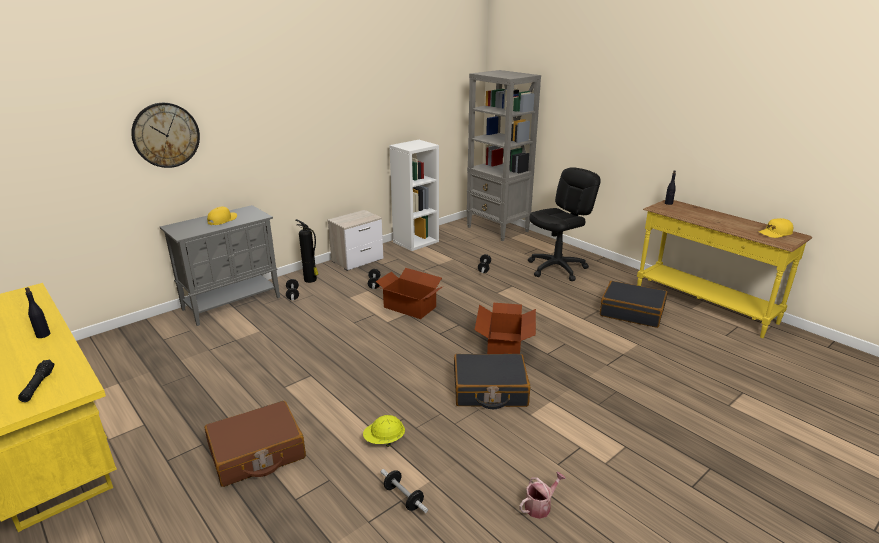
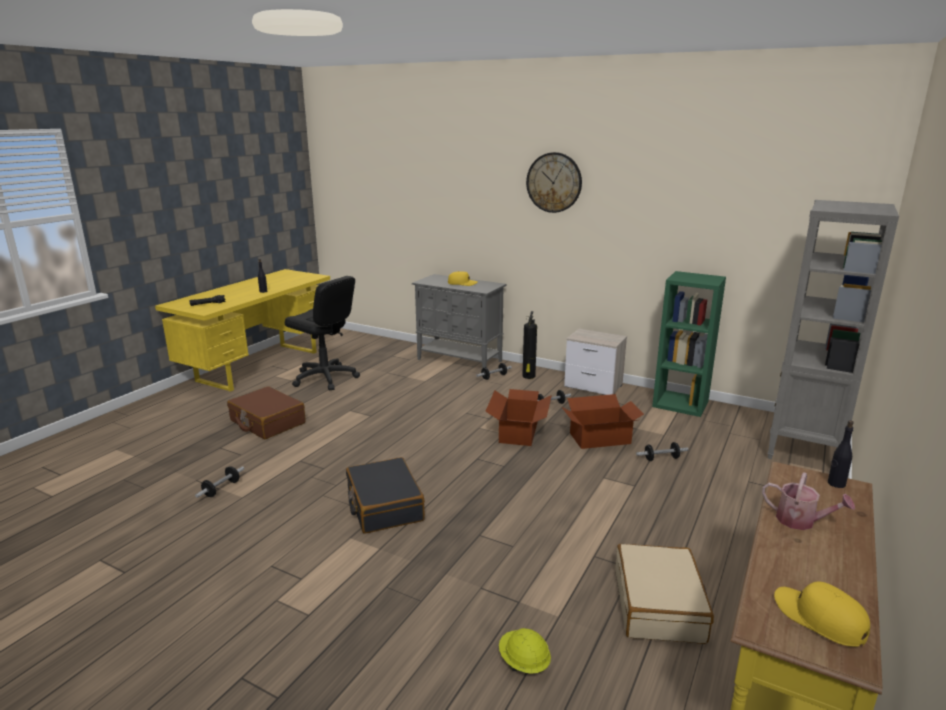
camera: 70 degrees right, 5 degrees down
(166, 135) = (452, 202): wall clock -> wall clock (554, 182)
(384, 440) = (290, 466): yellow hard hat -> yellow hard hat (523, 663)
(416, 241) = (681, 404): white bookcase -> green bookcase
(505, 346) = (477, 502): cardboard box -> cardboard box (600, 438)
(540, 506) = (210, 561): watering can -> watering can (801, 521)
(557, 268) = (733, 515): black office chair -> black office chair (325, 378)
(632, 312) = (659, 605): black suitcase -> beige suitcase

